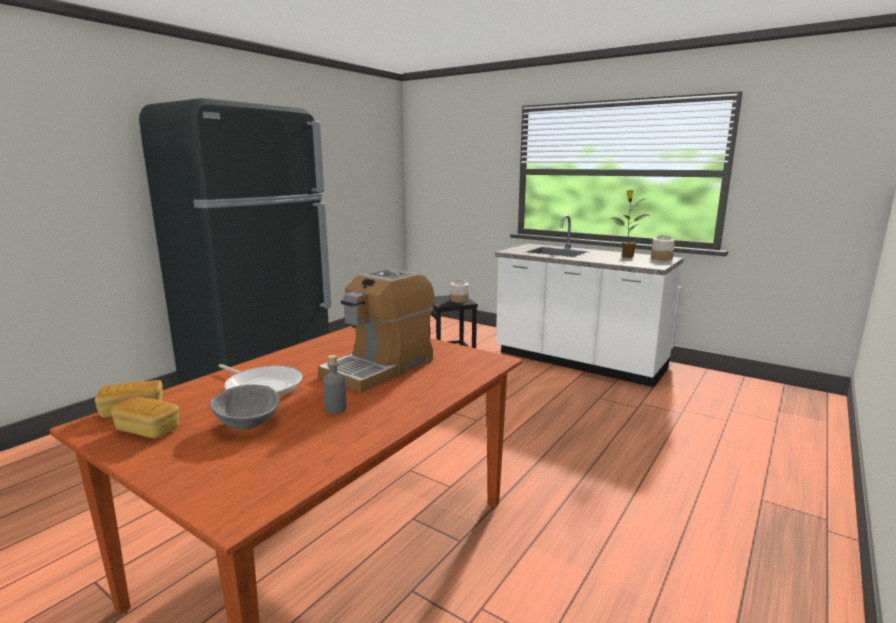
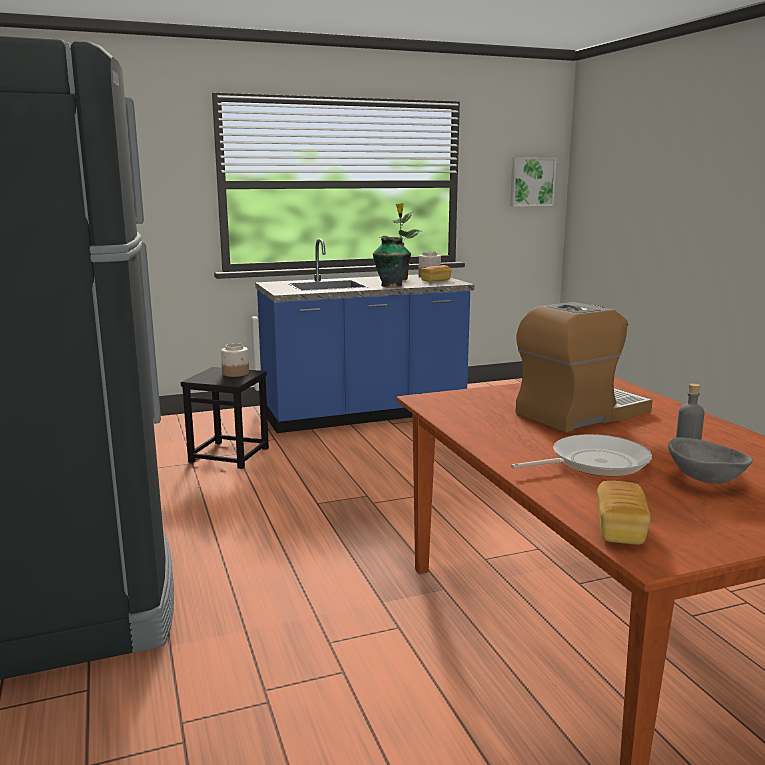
camera: 55 degrees left, 0 degrees up
(148, 430) = (693, 524): bread -> bread (435, 281)
(380, 367) = (580, 413): coffee machine -> coffee machine turned 105 degrees counterclockwise
(578, 362) = (364, 414): white counter -> blue counter
(594, 259) = (391, 285): none -> vase
(835, 173) = (531, 182): none -> picture

